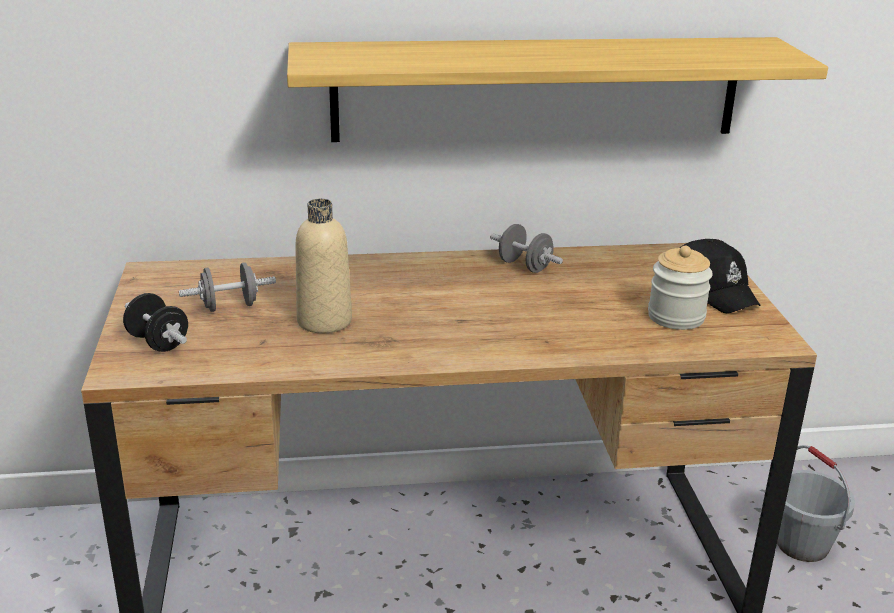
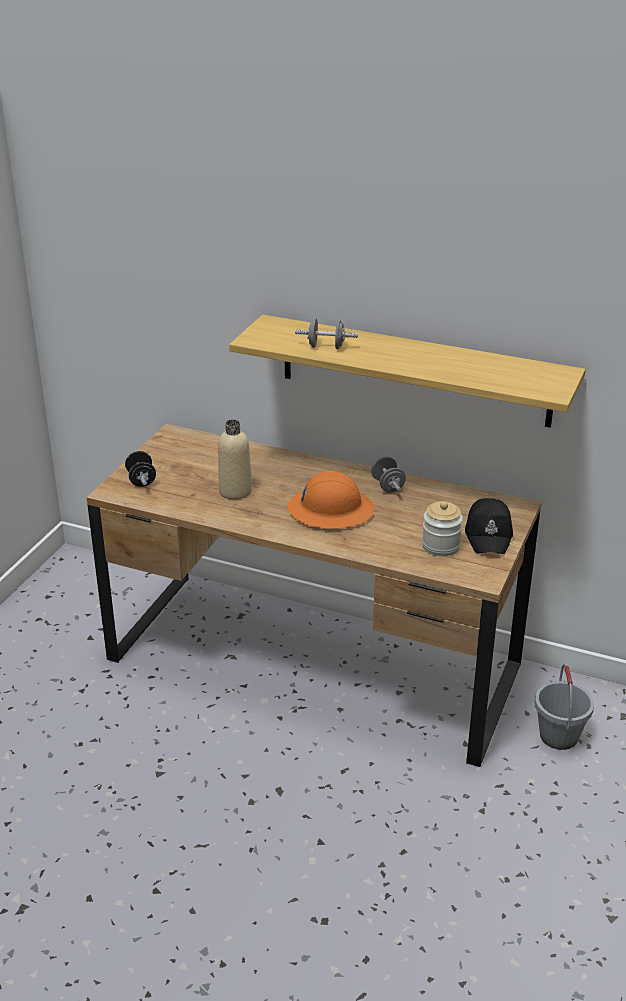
camera: 30 degrees right, 5 degrees up
(229, 306) = (194, 468): grey dumbbell -> grey dumbbell (326, 347)
(486, 311) = (330, 510): none -> orange hard hat

